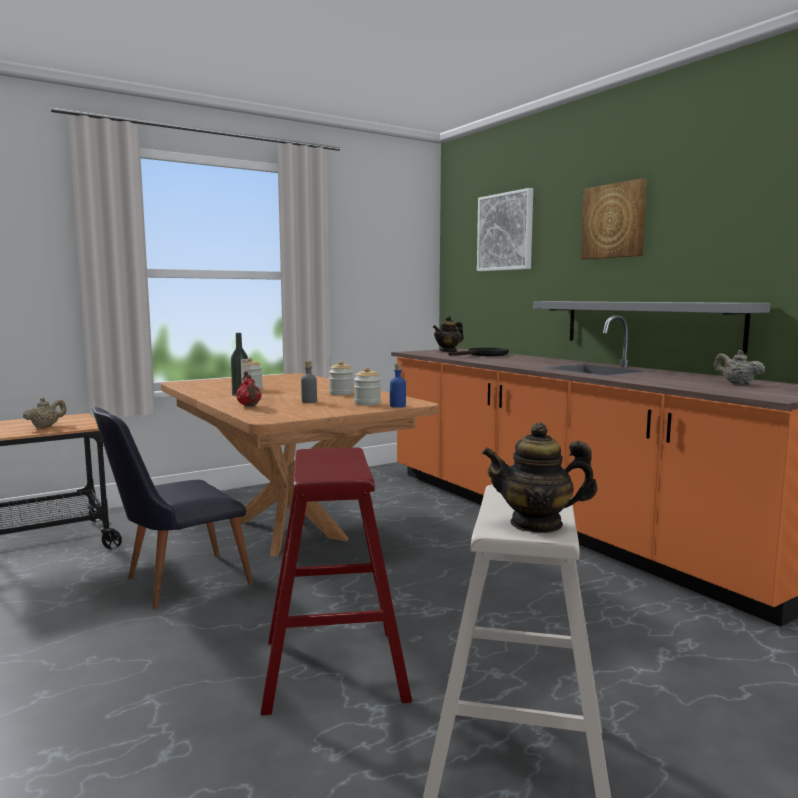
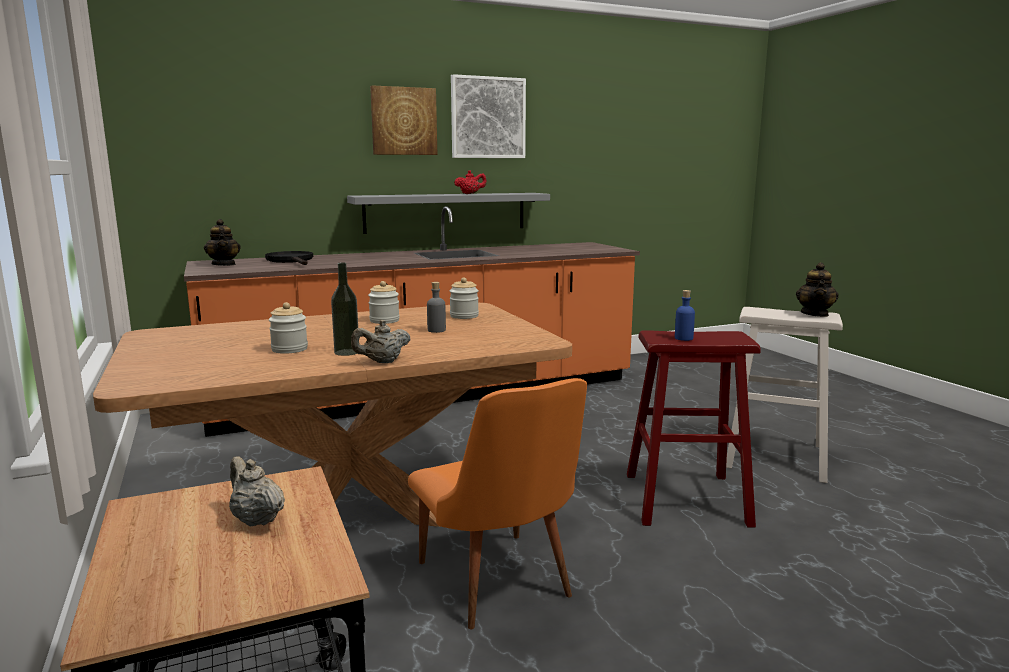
camera: 80 degrees left, 5 degrees up
(175, 583) = (499, 587): black chair -> orange chair
(249, 406) = (452, 348): red teapot -> red teapot (470, 194)
(397, 406) = (488, 310): blue bottle -> blue bottle (683, 338)
(505, 232) = (250, 115): picture -> picture (488, 118)
(737, 384) = (558, 247): beige teapot -> beige teapot (382, 362)

